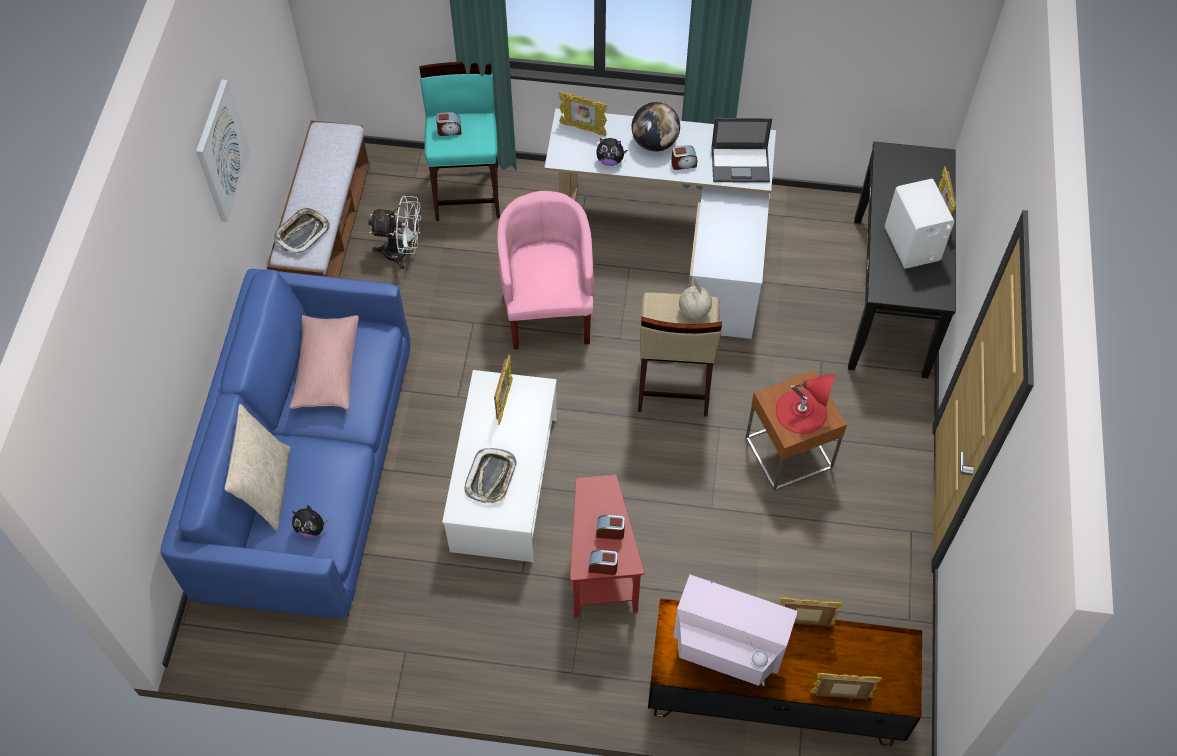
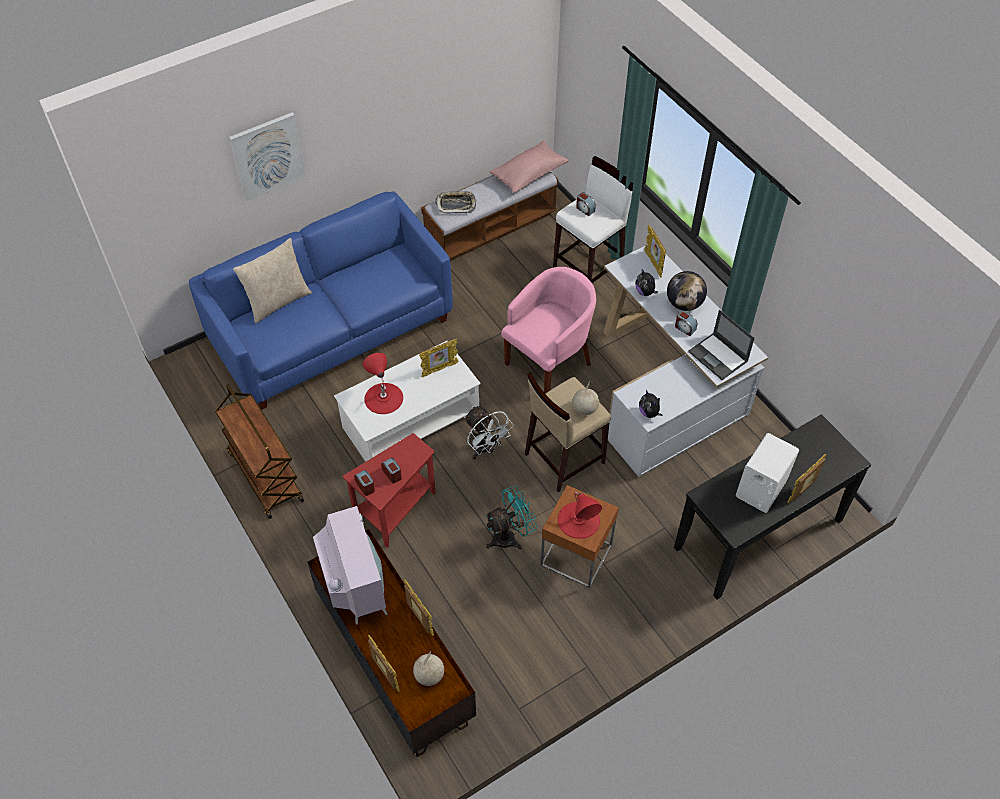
camera: 50 degrees right, 5 degrees down
(221, 151) = (409, 102): picture -> picture (268, 156)
(311, 528) = (271, 337): plush toy -> plush toy (649, 412)
(327, 369) = (375, 274): pink pillow -> pink pillow (528, 174)
(402, 253) = (514, 268): white fan -> white fan (485, 449)
(441, 670) = (265, 476): none -> brown cart
(468, 192) = (589, 267): turquoise stool -> white stool
(491, 478) = (383, 398): tray -> red table lamp
(720, 493) = (509, 536): none -> turquoise fan
(874, 657) = (429, 675): none -> globe

